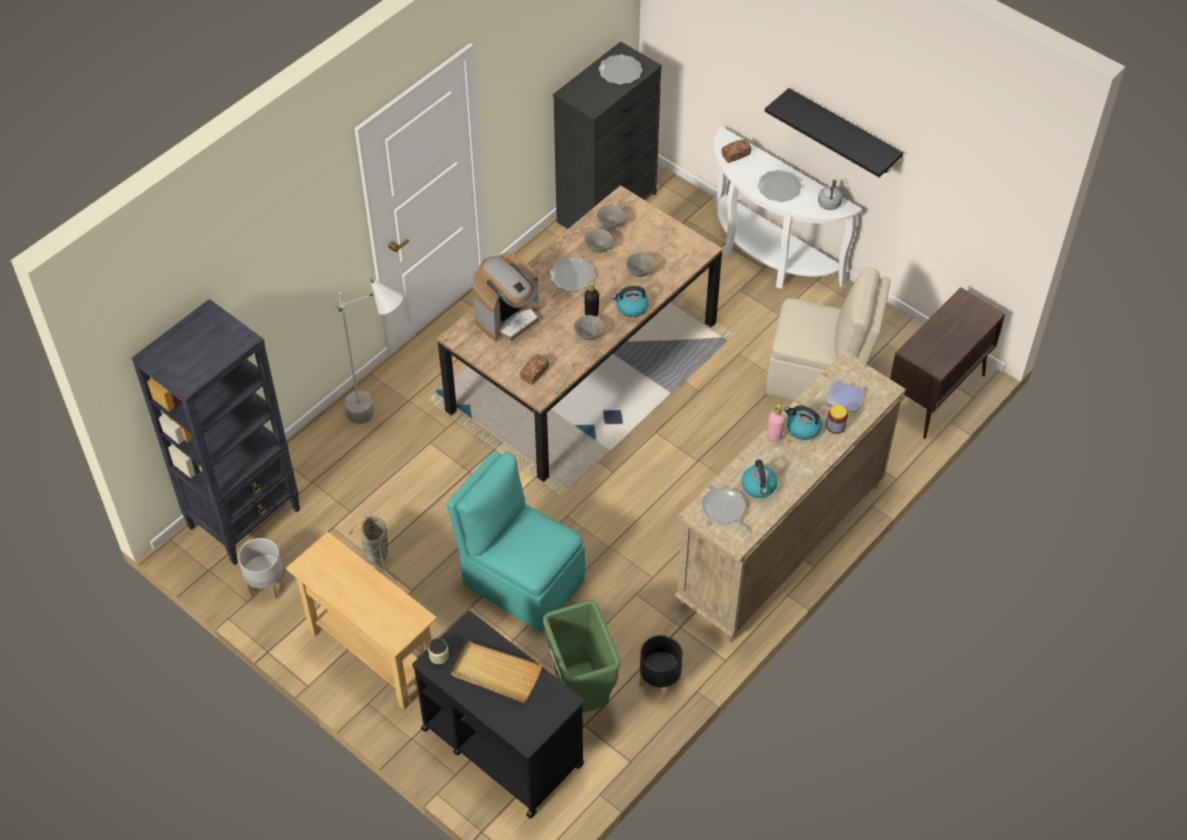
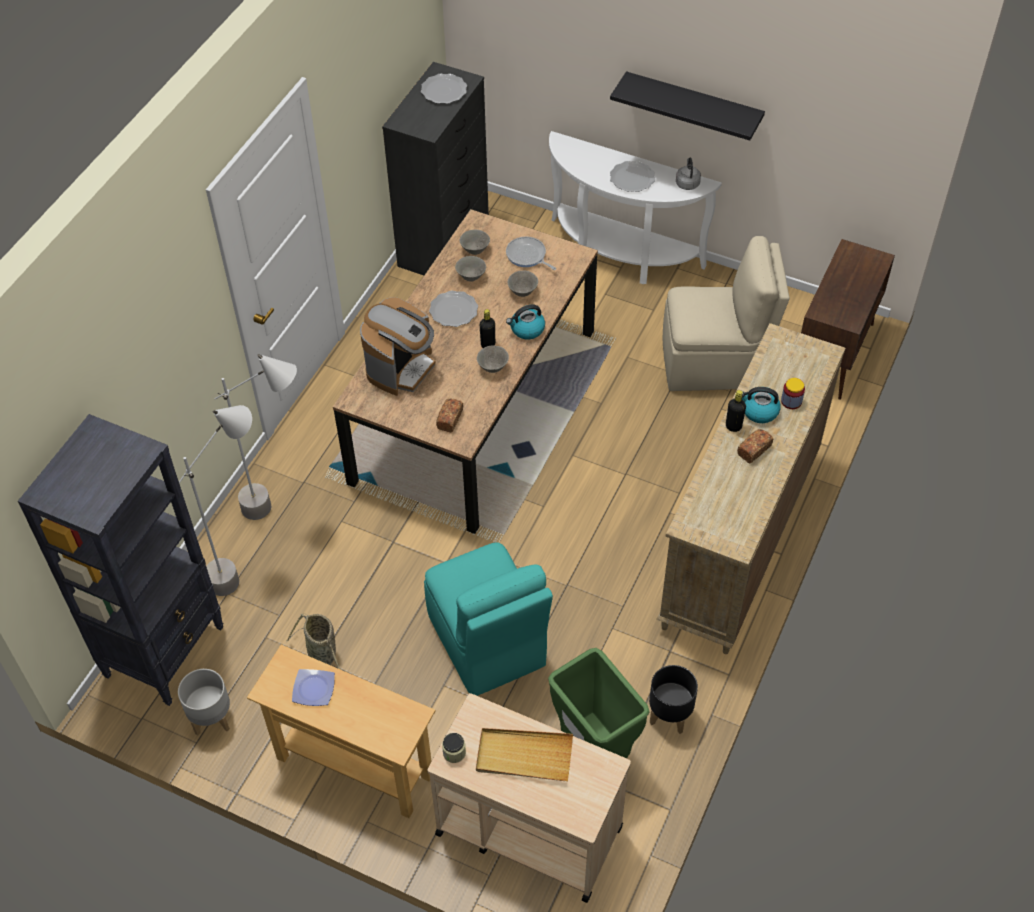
camera: 15 degrees left, 0 degrees up
(334, 463) = (245, 567): none -> grey floor lamp
(501, 745) = (528, 829): black cart -> beige cart
(521, 580) = (487, 643): turquoise chair -> turquoise chair turned 135 degrees counterclockwise
(724, 510) = (712, 516): frying pan -> frying pan (527, 256)
(736, 155) = (576, 155): bread -> bread (754, 450)
(759, 487) = (738, 482): kettle -> none
(774, 436) = (733, 426): pink bottle -> black bottle
(845, 398) = (790, 371): plate -> plate (314, 688)

